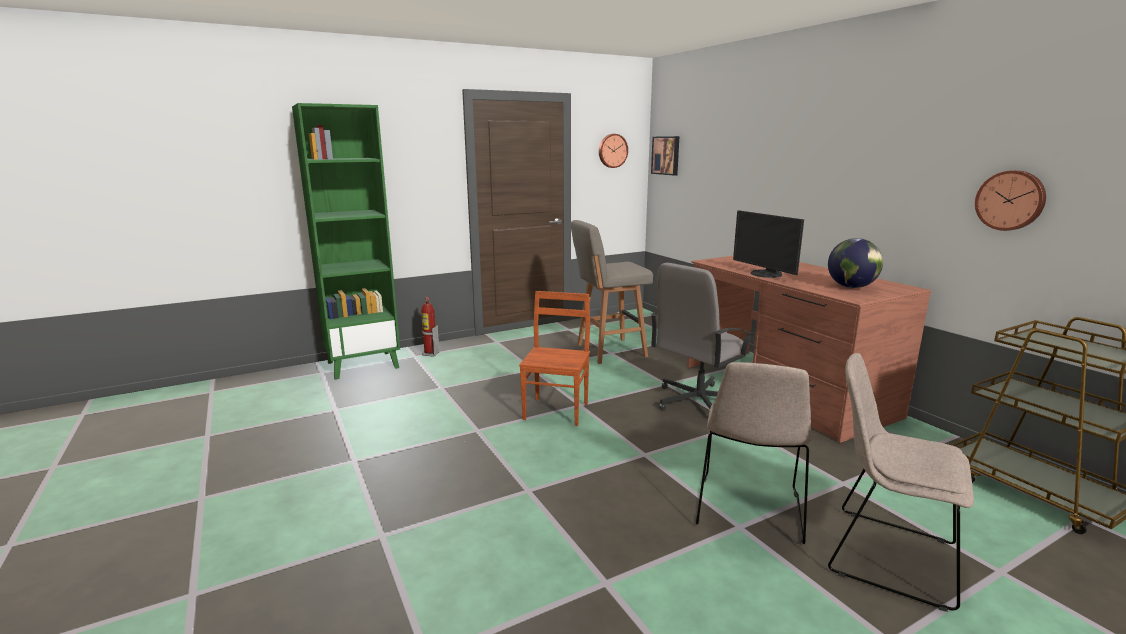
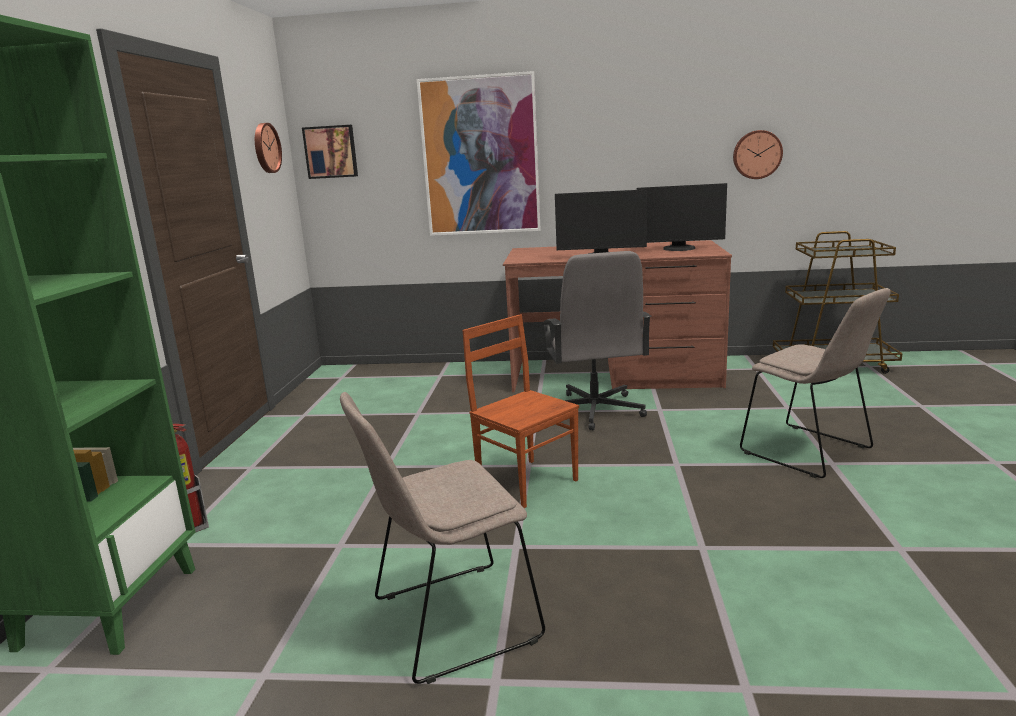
camera: 55 degrees left, 0 degrees up
(608, 351) = (410, 413): grey stool -> none
(749, 169) = (480, 156): none -> picture
(851, 287) = (679, 249): globe -> monitor
(885, 554) = (891, 428): beige chair -> beige chair (449, 621)

